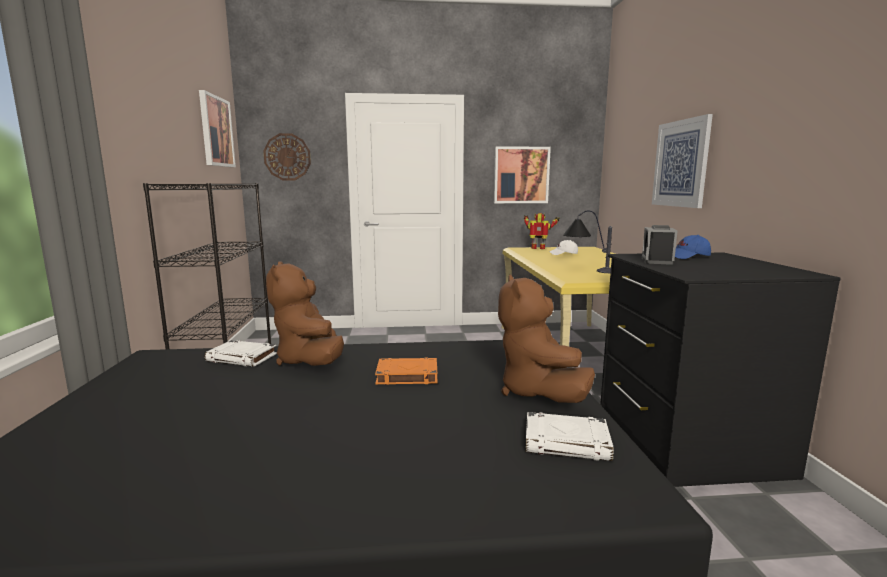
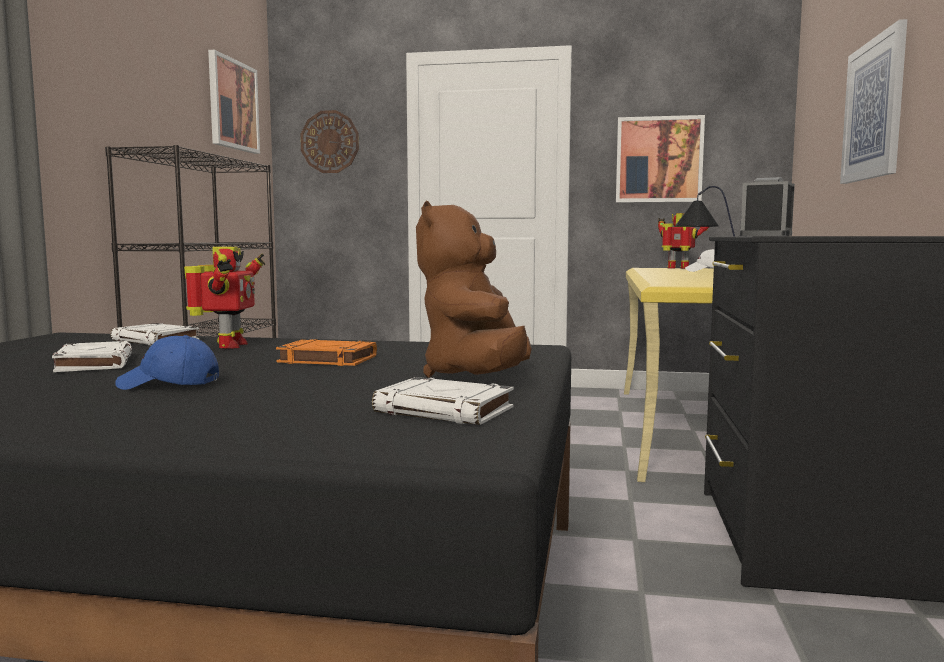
camera: 15 degrees right, 5 degrees down
(230, 401) = (94, 363): none -> white book
(310, 361) = (228, 346): brown plush toy -> toy robot
(688, 257) = (833, 235): blue cap -> blue cap (168, 385)

